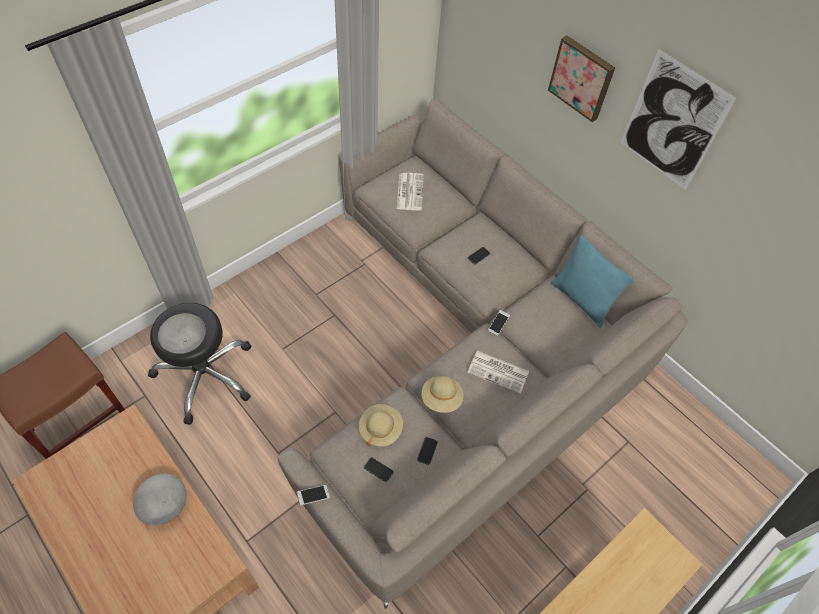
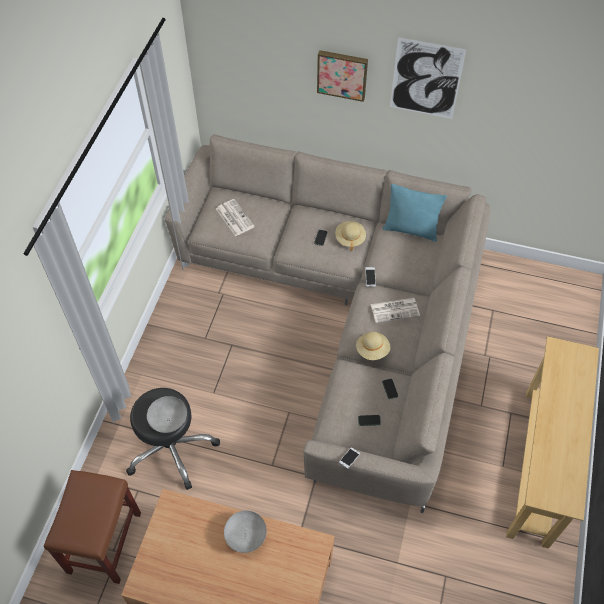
camera: 30 degrees left, 0 degrees up
(380, 429) = (349, 394): beige hat -> beige hat (350, 238)

